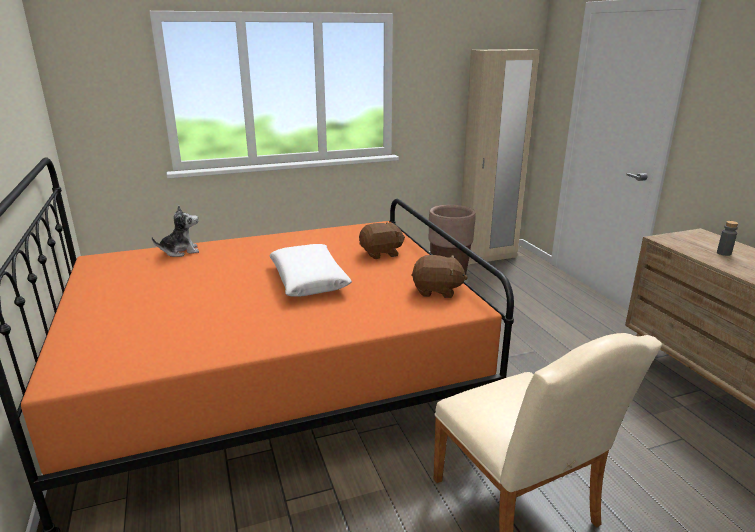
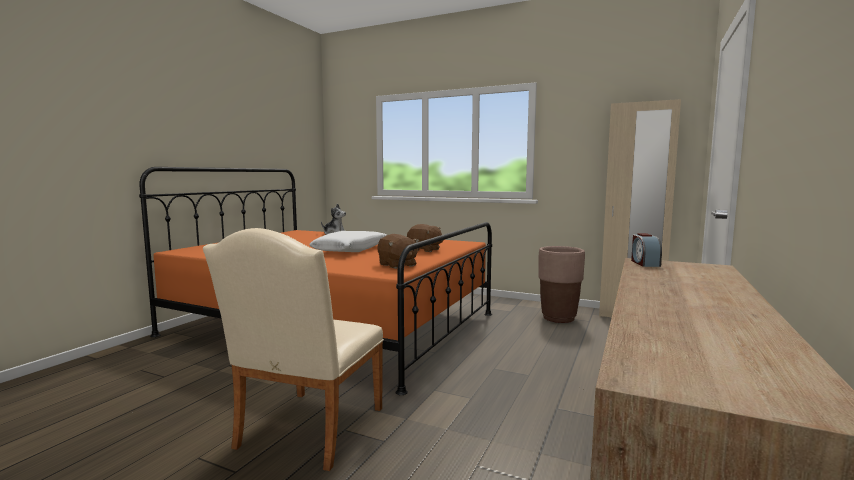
camera: 45 degrees right, 15 degrees down
(672, 242) = (644, 263): none -> alarm clock
(723, 253) = (677, 275): grey bottle -> none

